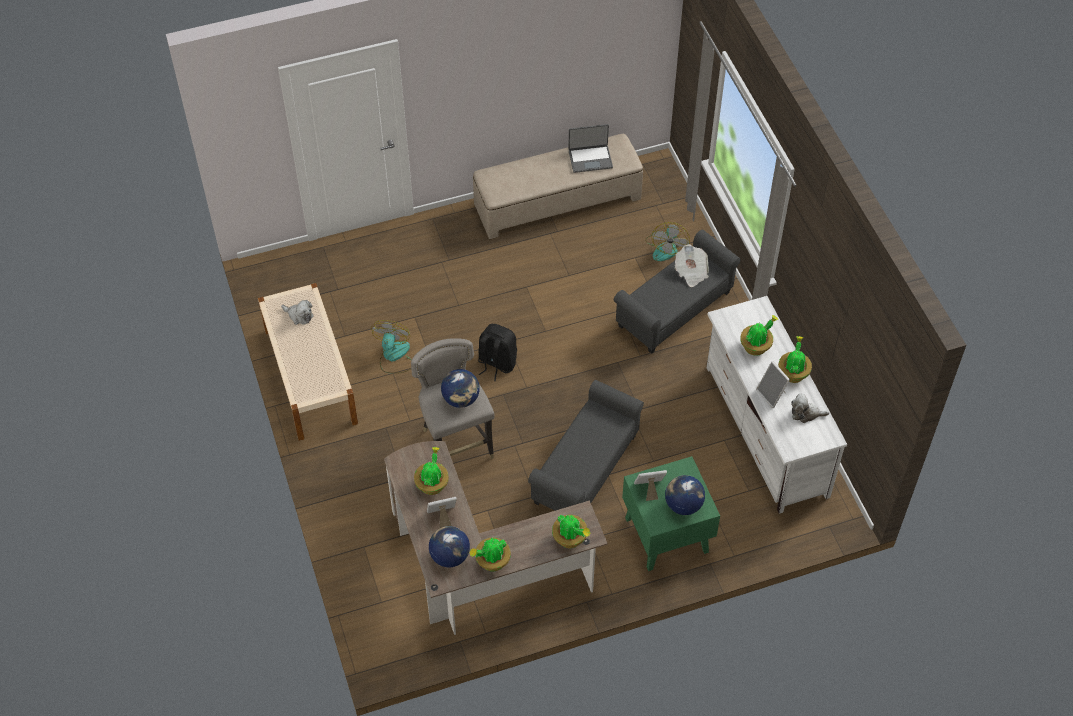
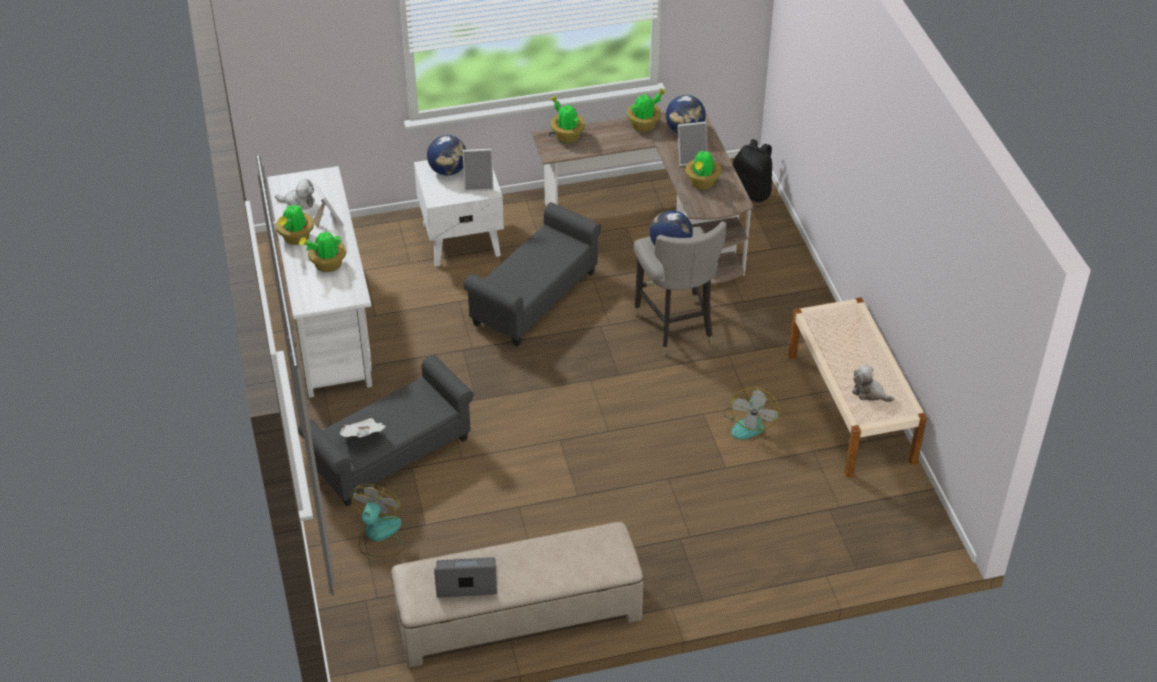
camera: 175 degrees left, 10 degrees down
(496, 363) = (624, 407): black backpack -> black backpack (751, 192)
(665, 535) = (462, 239): green nightstand -> white nightstand

